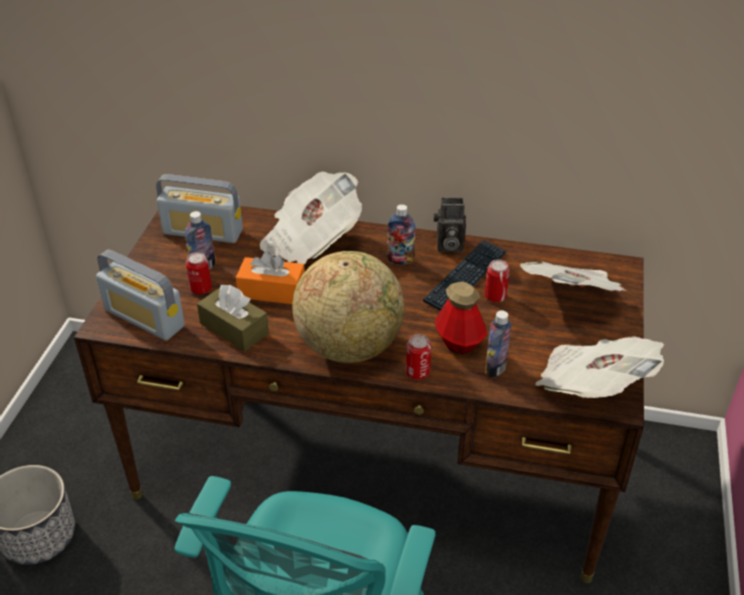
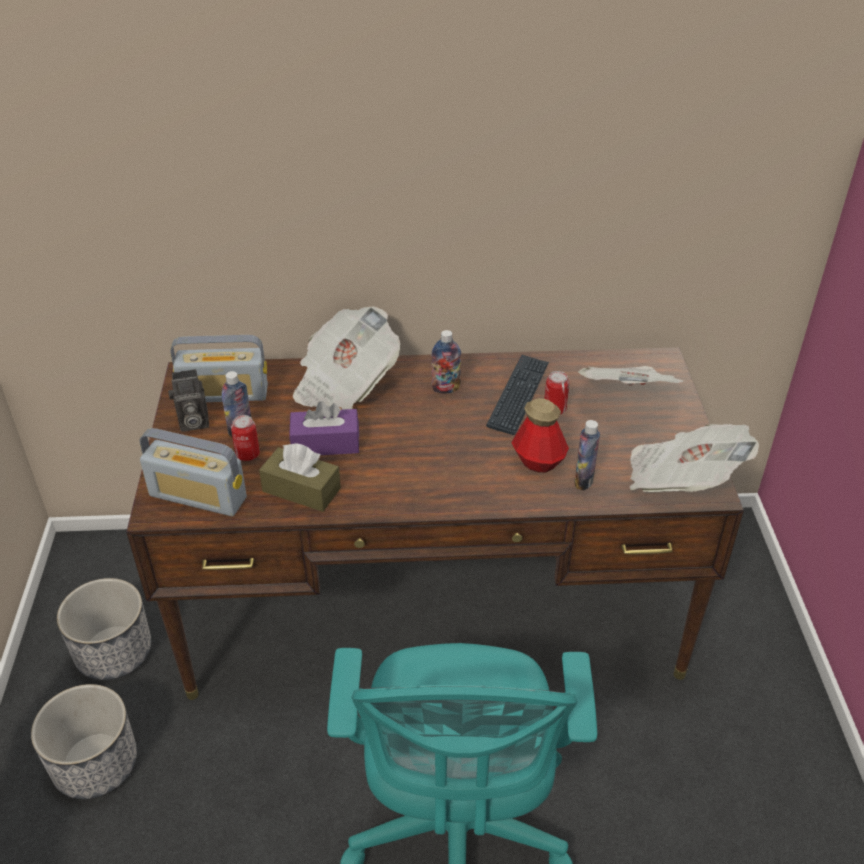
camera: 15 degrees left, 0 degrees up
(85, 444) = (114, 652): none -> planter
(272, 291) = (325, 443): orange tissue box -> purple tissue box
(349, 346) = (430, 485): globe -> none
(417, 372) = (509, 499): can -> none
(448, 245) = (487, 366): camera -> camera (192, 423)

